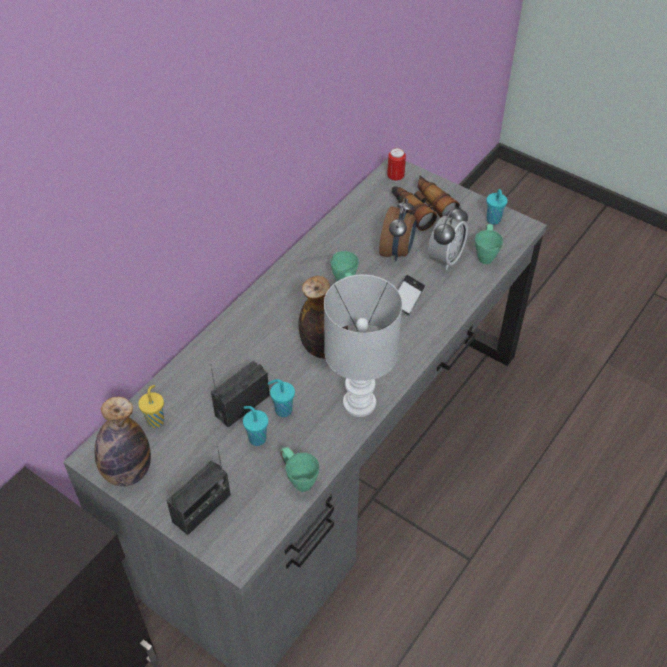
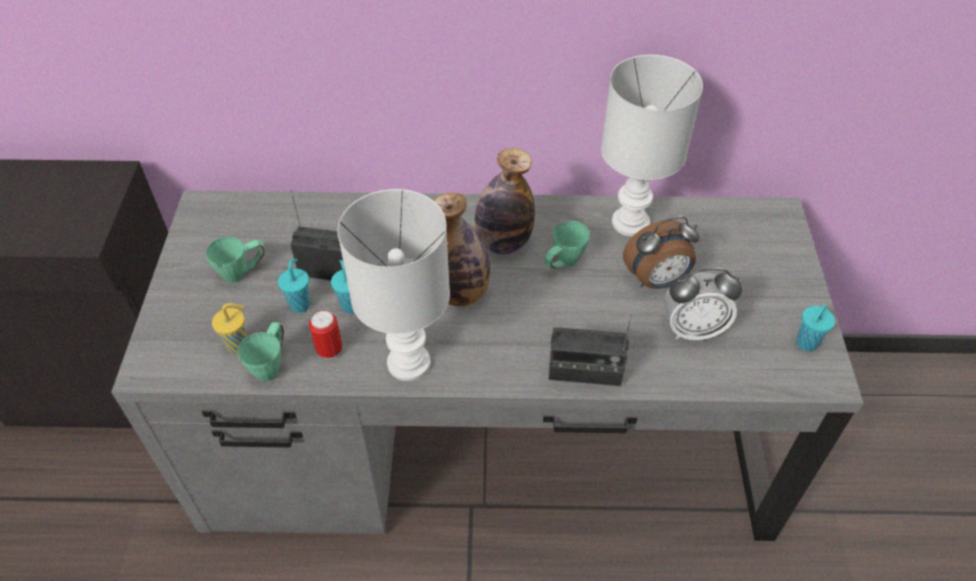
camera: 55 degrees right, 0 degrees up
(127, 472) = (198, 236): bottle -> bottle (503, 243)
(156, 420) = (270, 221): yellow cup -> yellow cup (239, 344)
(202, 508) = (188, 310): radio -> radio (585, 372)
(342, 236) = (630, 224): none -> white table lamp
(395, 177) = (767, 220): can -> can (329, 350)
(407, 298) = (596, 325): phone -> none
(421, 208) = (746, 266): binoculars -> none
(485, 254) = (741, 364): green mug -> green mug (242, 272)

